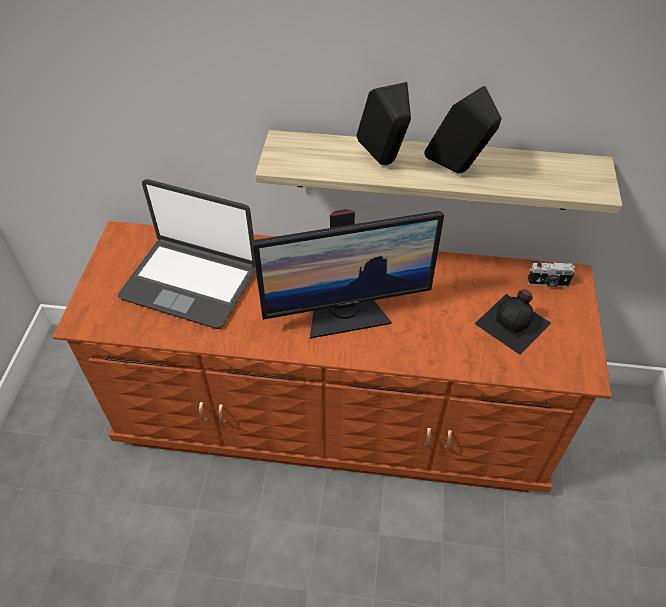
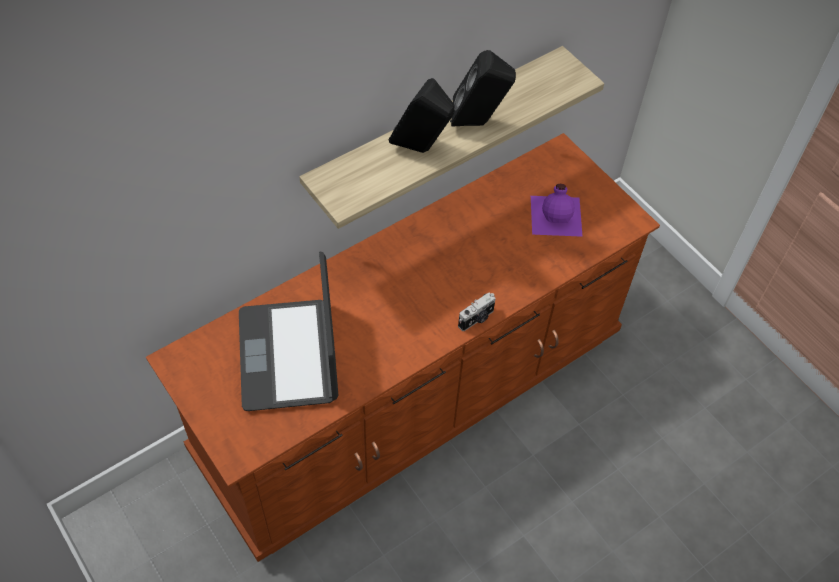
camera: 45 degrees left, 5 degrees up
(190, 282) = (289, 355): laptop -> laptop turned 105 degrees clockwise
(346, 314) = (438, 292): monitor -> none
(514, 323) = (557, 215): black bottle -> purple bottle
(548, 283) = (550, 167): camera -> camera (477, 319)

